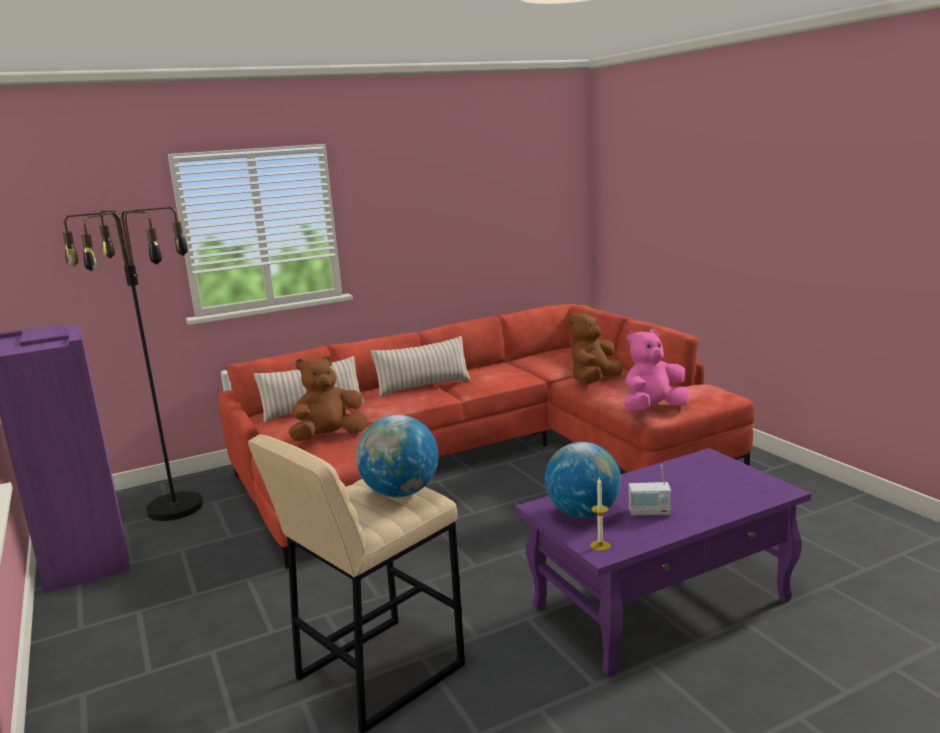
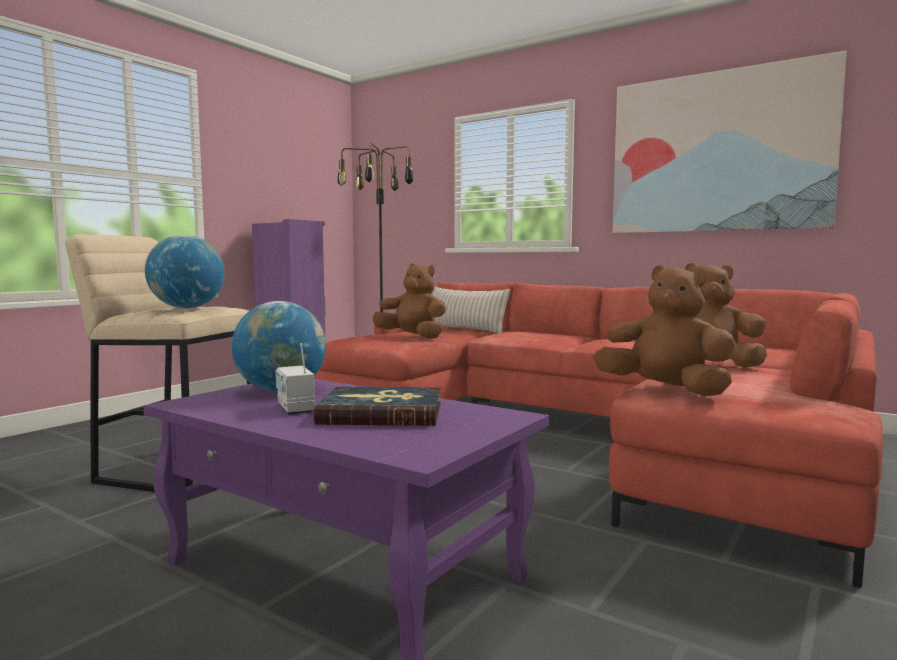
camera: 60 degrees right, 10 degrees down
(423, 386) = (565, 336): beige pillow -> none
(459, 199) = (718, 152): none -> picture
(600, 545) = (199, 401): candle -> none
(653, 409) = (665, 390): pink plush toy -> brown plush toy
(680, 488) = (382, 413): none -> book

